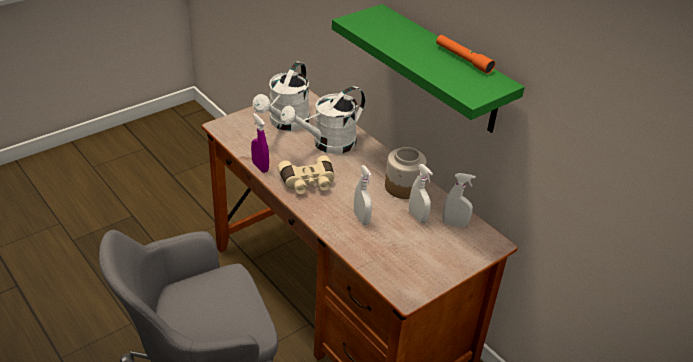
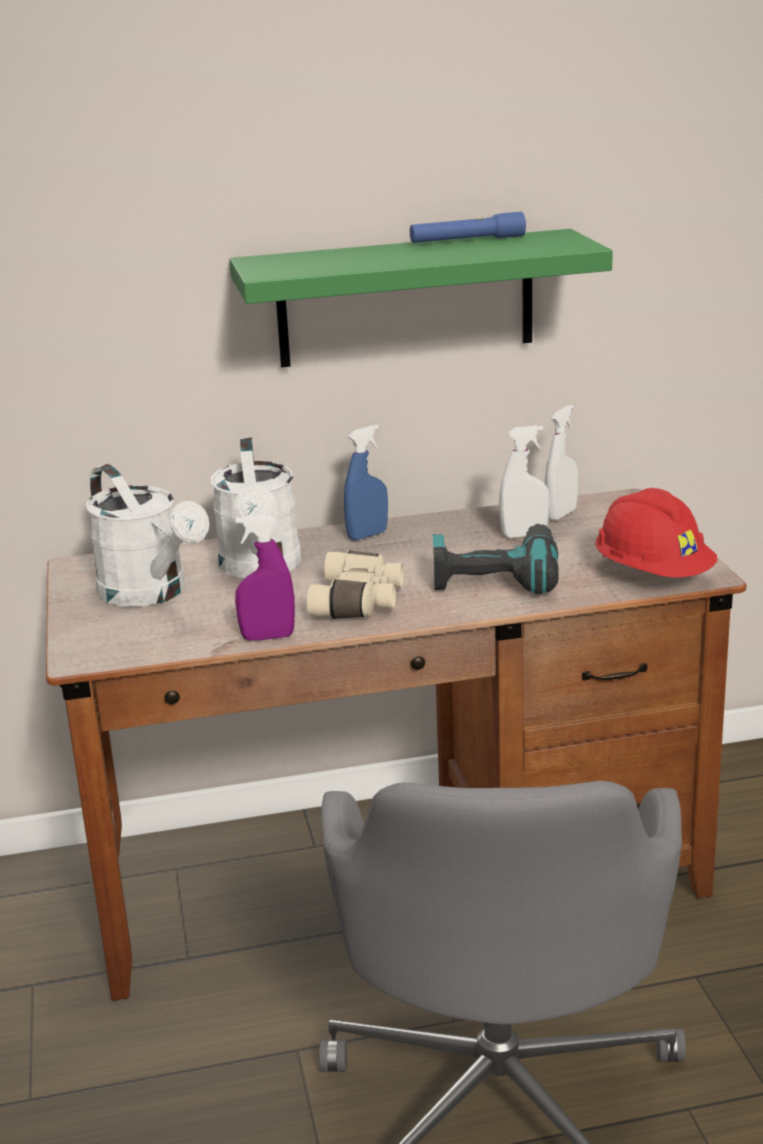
camera: 60 degrees left, 15 degrees down
(361, 218) = (496, 575): white spray bottle -> power drill
(383, 165) = (367, 535): none -> blue spray bottle
(395, 275) = (653, 574): none -> red hard hat
(404, 187) = (440, 531): jar -> none
(463, 59) = (467, 240): orange flashlight -> blue flashlight

